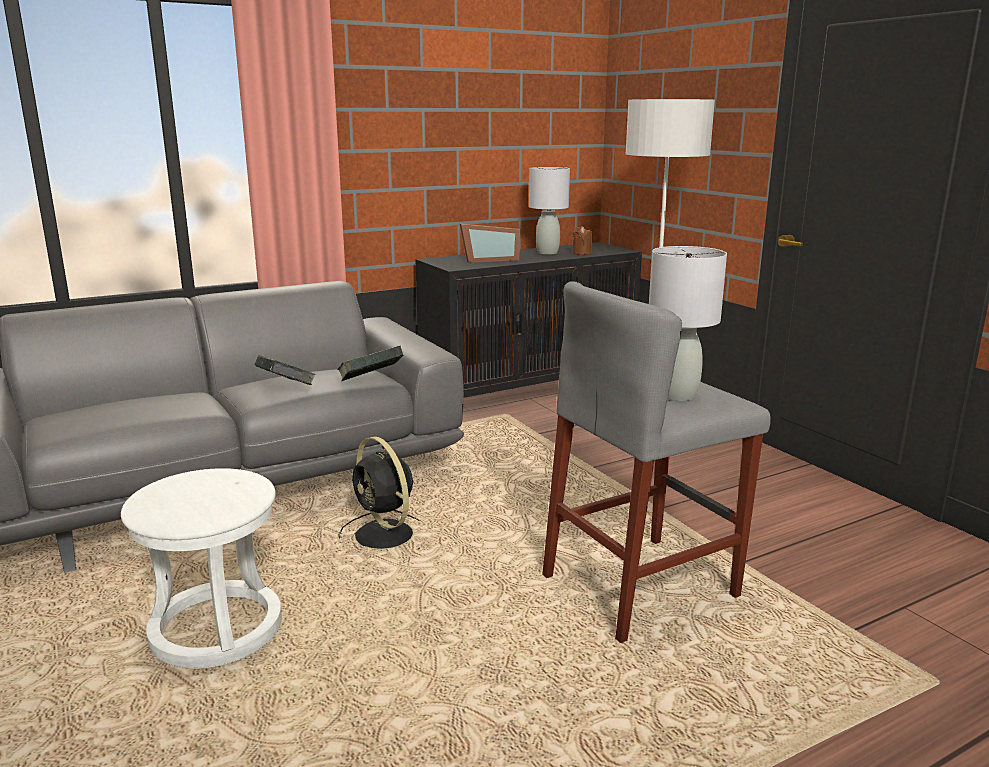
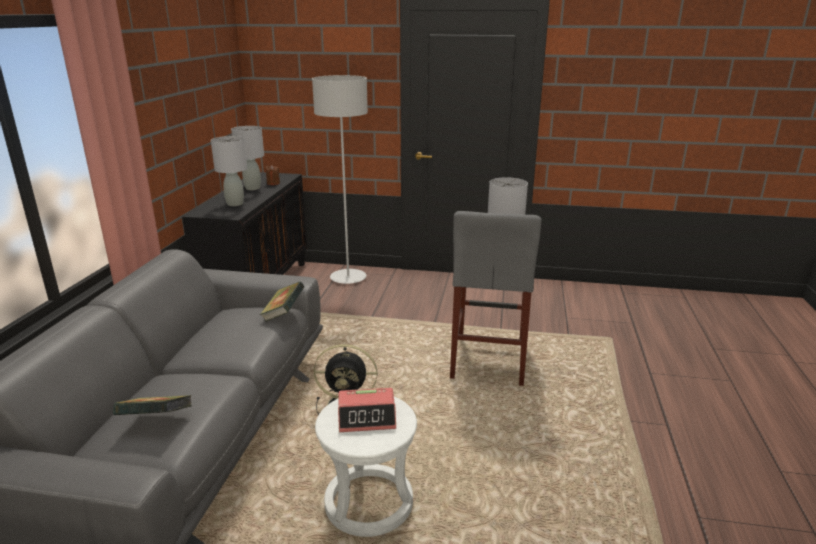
camera: 50 degrees left, 5 degrees up
(208, 495) = (367, 417): none -> alarm clock
(286, 389) = (245, 342): book -> book (156, 421)
(488, 260) = (235, 203): picture frame -> grey table lamp

